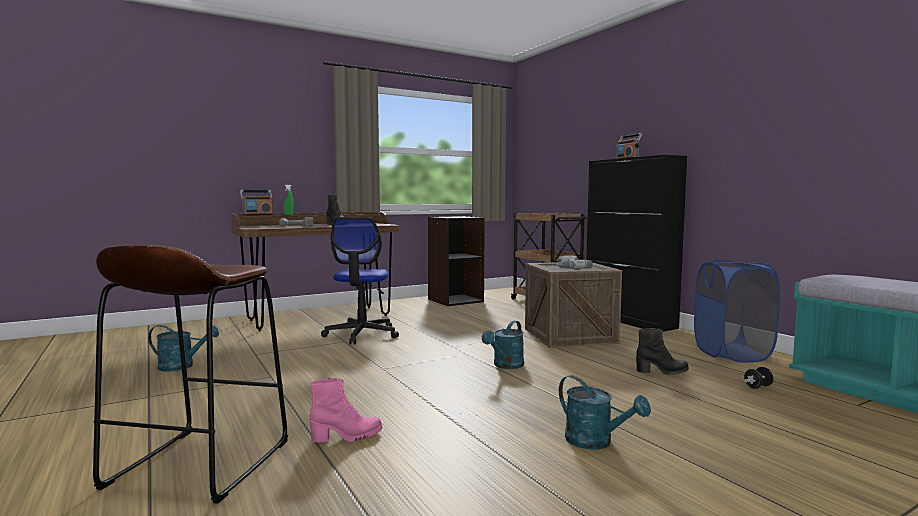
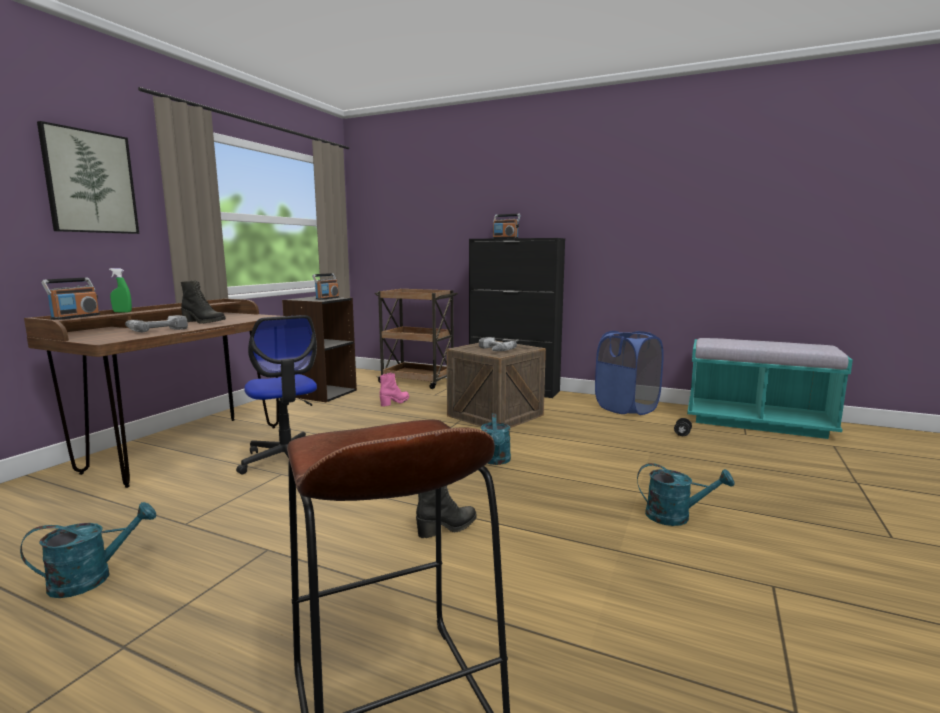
camera: 35 degrees left, 5 degrees up
(288, 128) = (90, 182): none -> picture
(347, 437) = (492, 593): pink boot -> pink boot (395, 402)
(461, 217) = (327, 298): none -> radio
(662, 372) = (612, 436): black boot -> black boot (448, 528)

